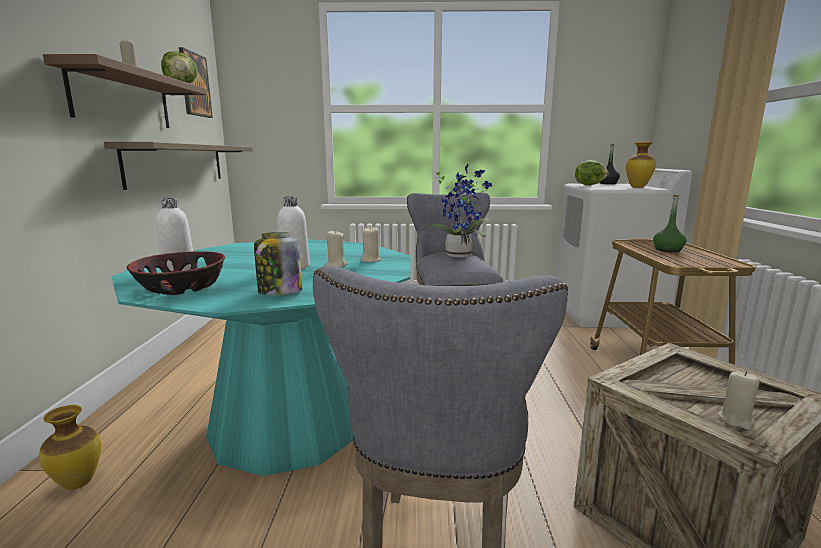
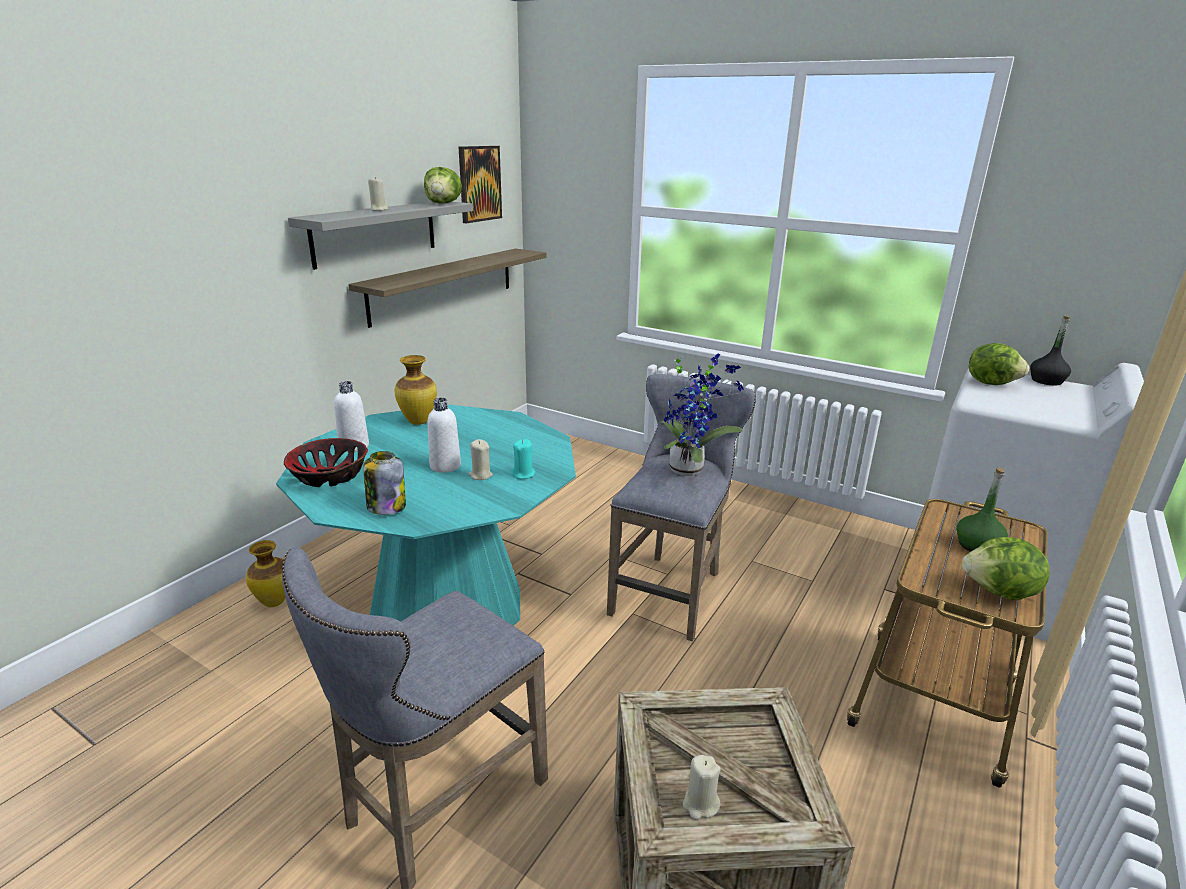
camera: 30 degrees right, 10 degrees up
(123, 99) = (375, 233): brown shelf -> grey shelf
(370, 260) = (523, 474): beige candle -> turquoise candle
(638, 187) = (1057, 411): vase -> vase (419, 422)
(714, 261) = (1000, 593): none -> lettuce

